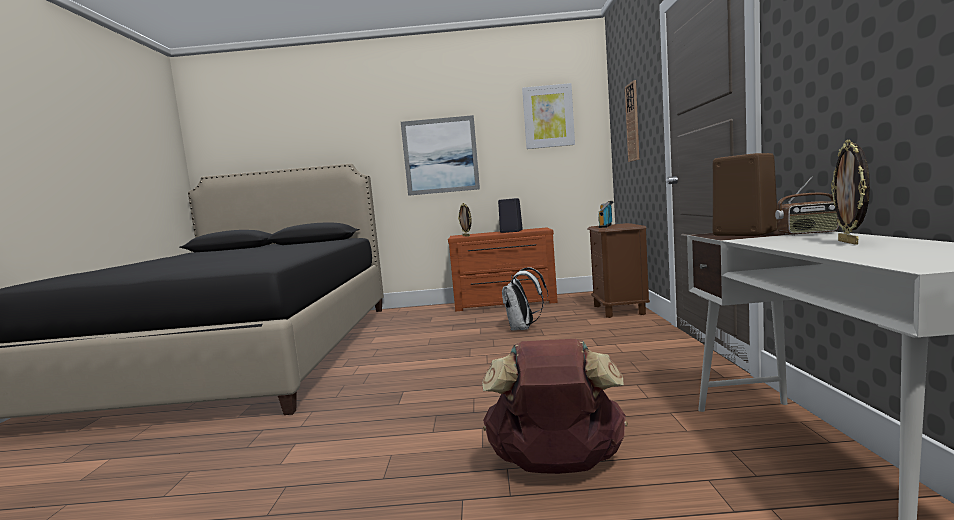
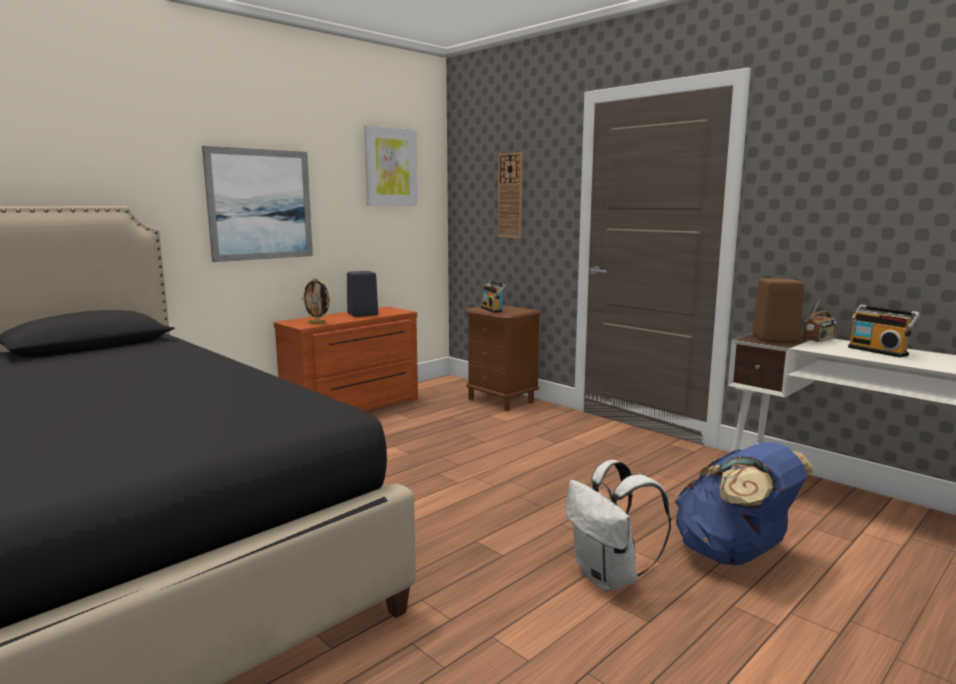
camera: 45 degrees left, 5 degrees up
(523, 328) = (447, 437): white backpack -> white backpack (610, 578)
(556, 466) = (734, 555): brown backpack -> blue backpack
(849, 242) = (879, 351): picture frame -> radio

